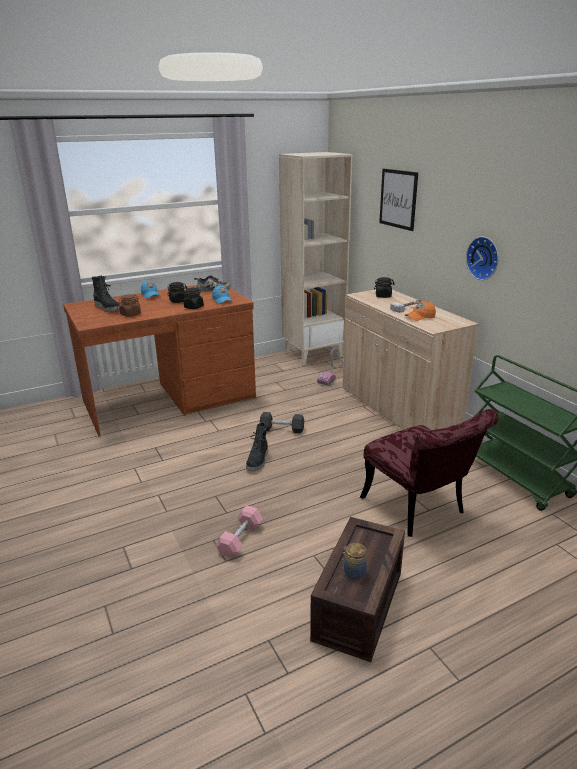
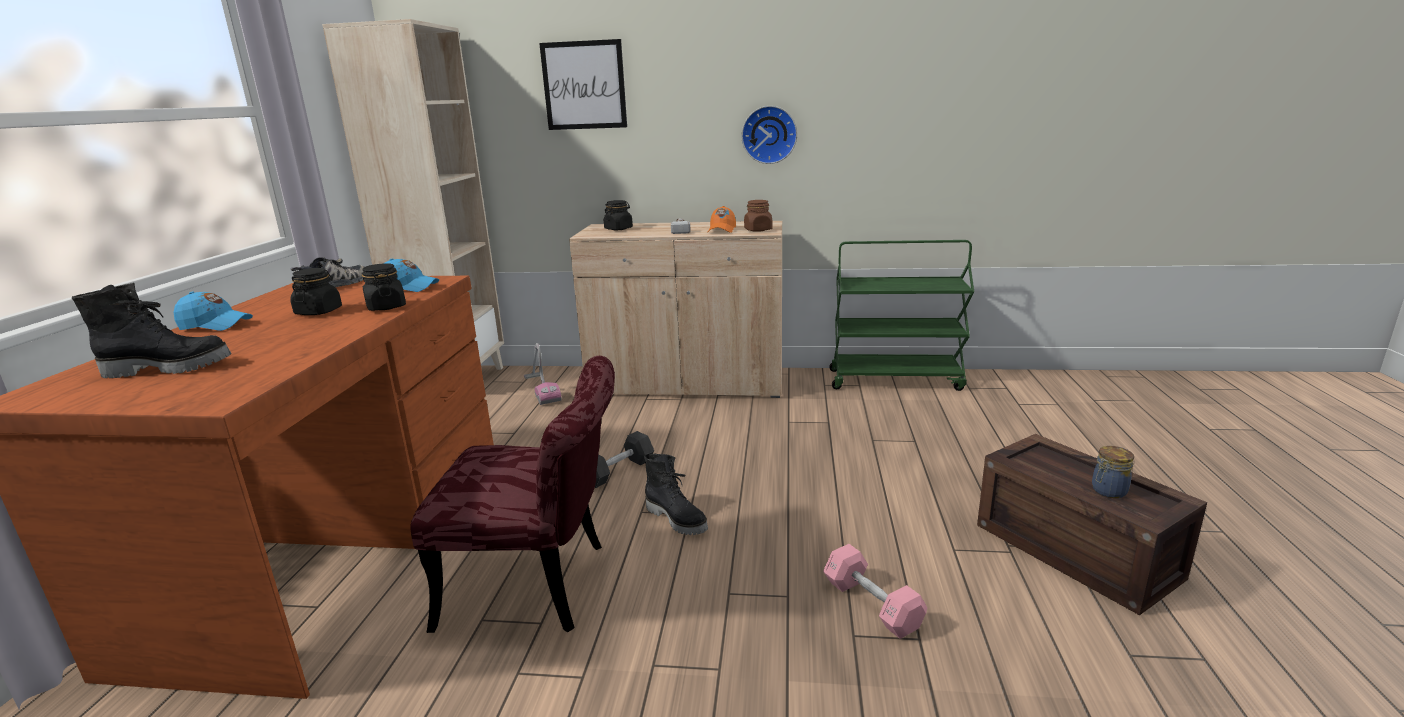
camera: 55 degrees left, 5 degrees down
(130, 314) = (277, 354): brown jar -> brown jar (758, 230)
(419, 510) = (911, 446): red chair -> red chair (542, 585)

